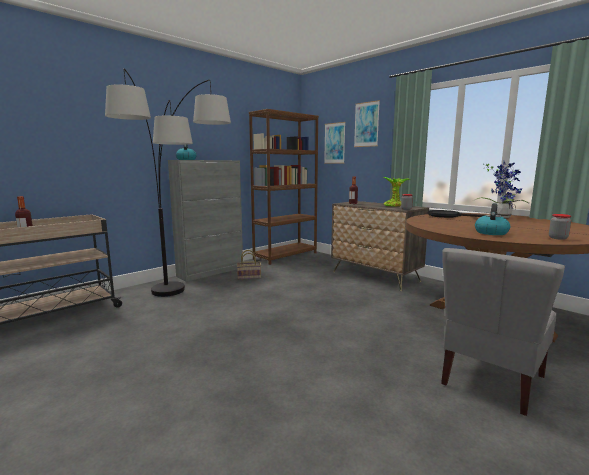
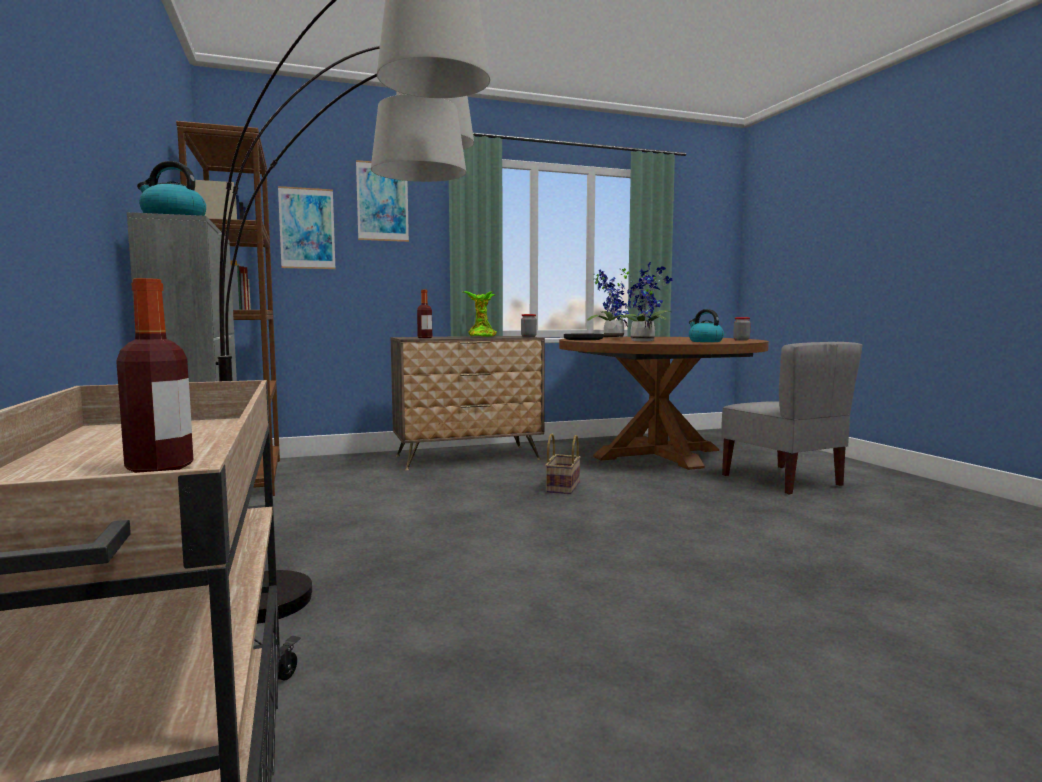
camera: 65 degrees left, 5 degrees down
(249, 277) = (320, 518): basket -> basket (562, 487)
(453, 224) = (643, 341): none -> potted plant

